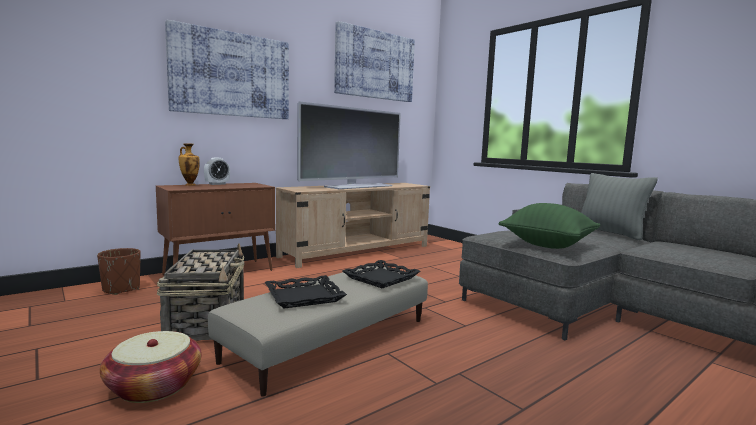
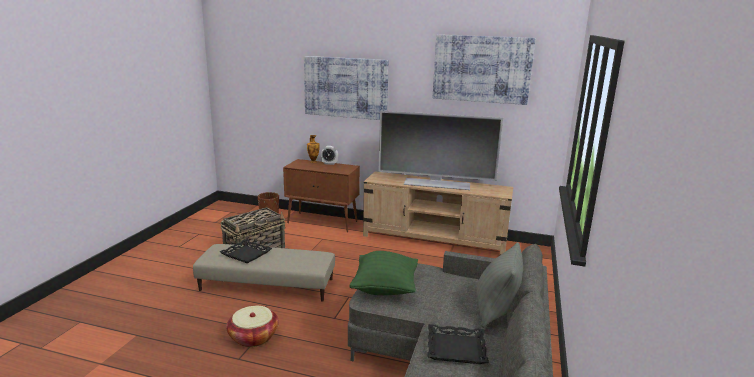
camera: 55 degrees right, 10 degrees up
(154, 386) = (189, 267): basket -> basket (253, 337)
(381, 278) = (300, 262): black tray -> black tray (456, 348)

